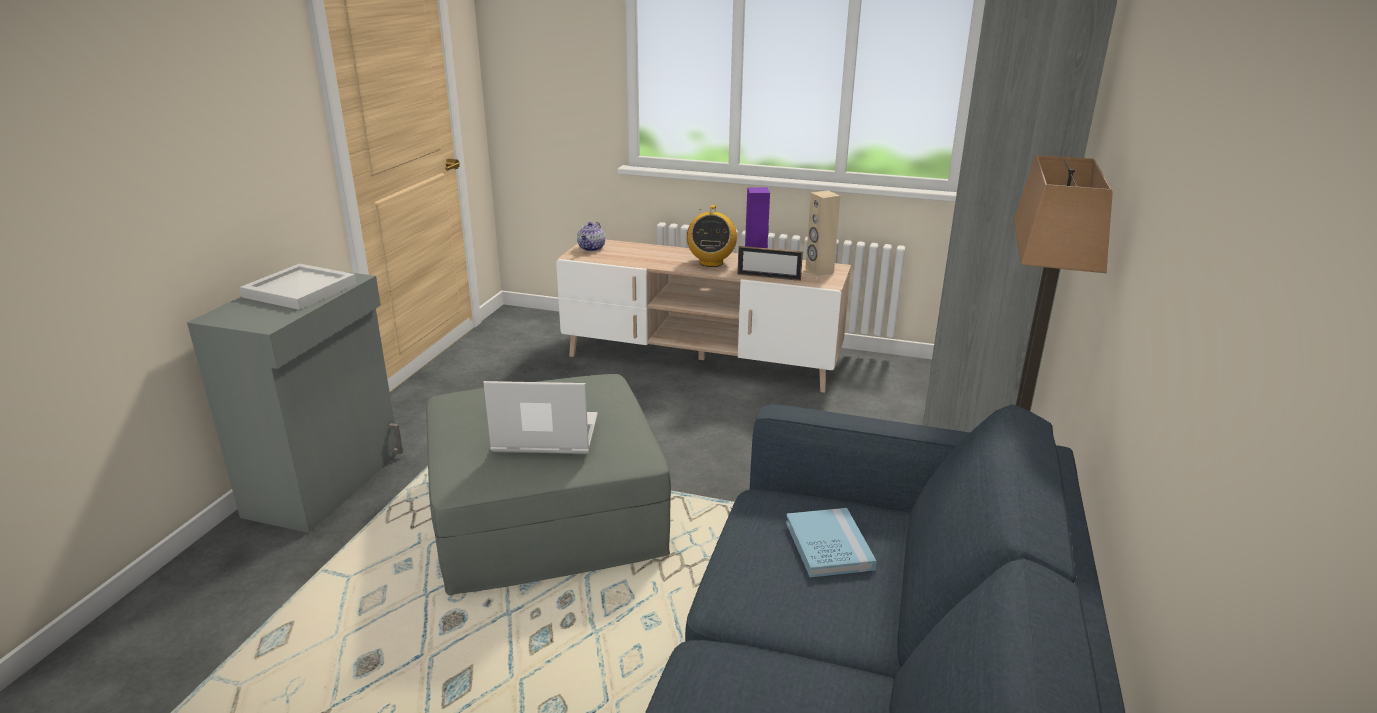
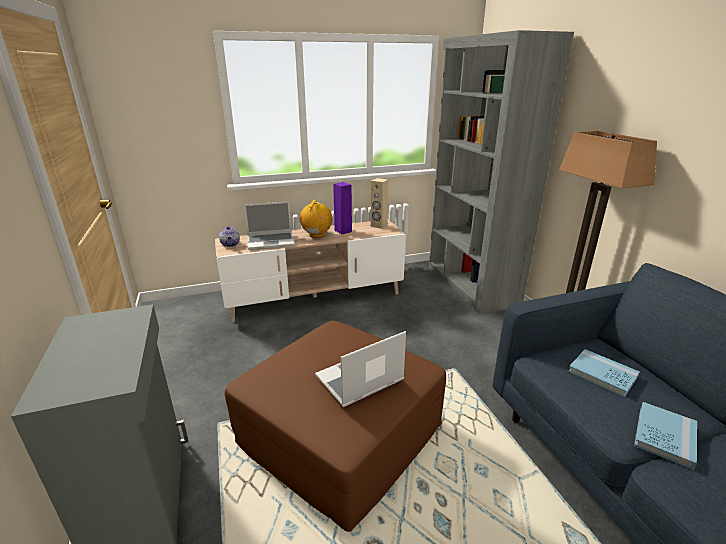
camera: 35 degrees left, 0 degrees up
(302, 290) = (101, 338): white tray -> none
(548, 513) = (341, 432): grey ottoman -> brown ottoman
(642, 257) = (271, 241): none -> laptop
(711, 262) = (317, 235): radio -> radio turned 135 degrees counterclockwise
(768, 277) = (360, 235): picture frame -> none
(781, 630) = (664, 436): none -> blue book

